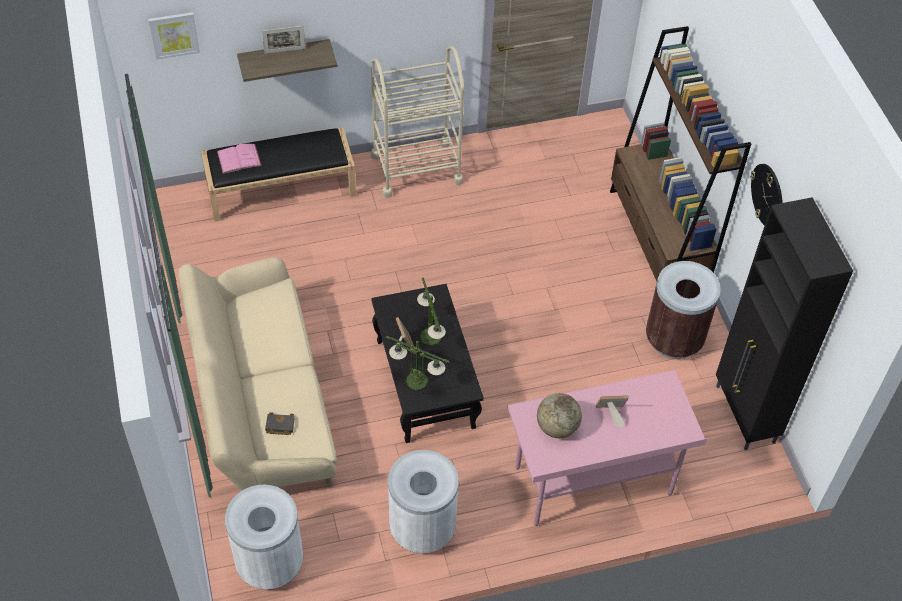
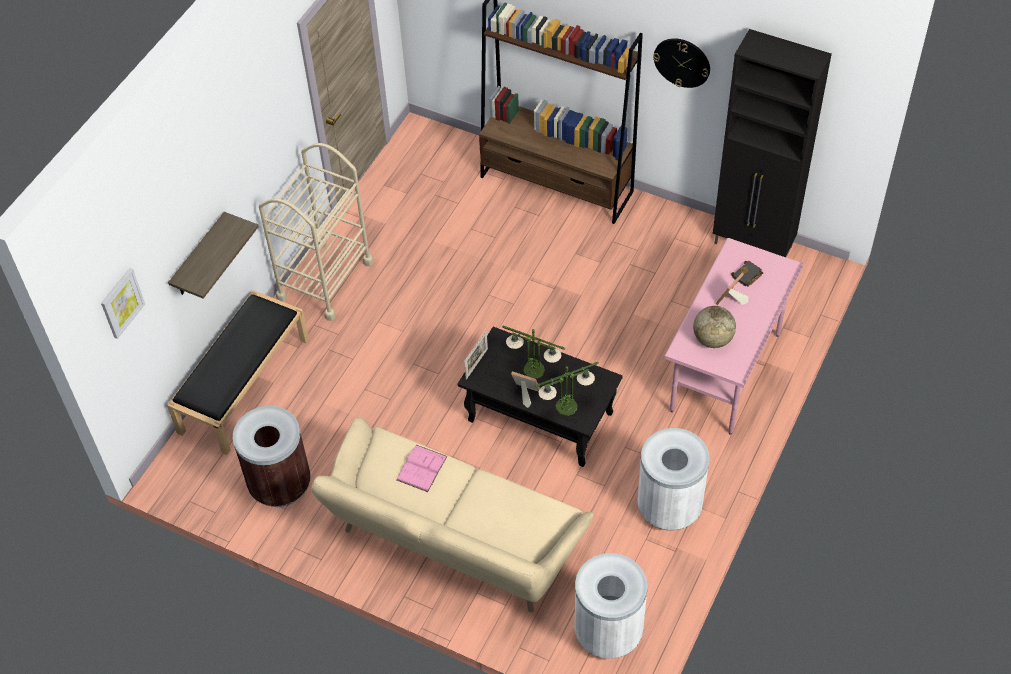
camera: 45 degrees left, 0 degrees up
(239, 158) = (210, 381): pink book -> pink book (421, 468)
(279, 426) = (518, 527): black book -> black book (747, 276)
(285, 51) = (203, 248): picture frame -> picture frame (476, 364)
(673, 339) = (651, 238): brown trash can -> brown trash can (280, 485)

